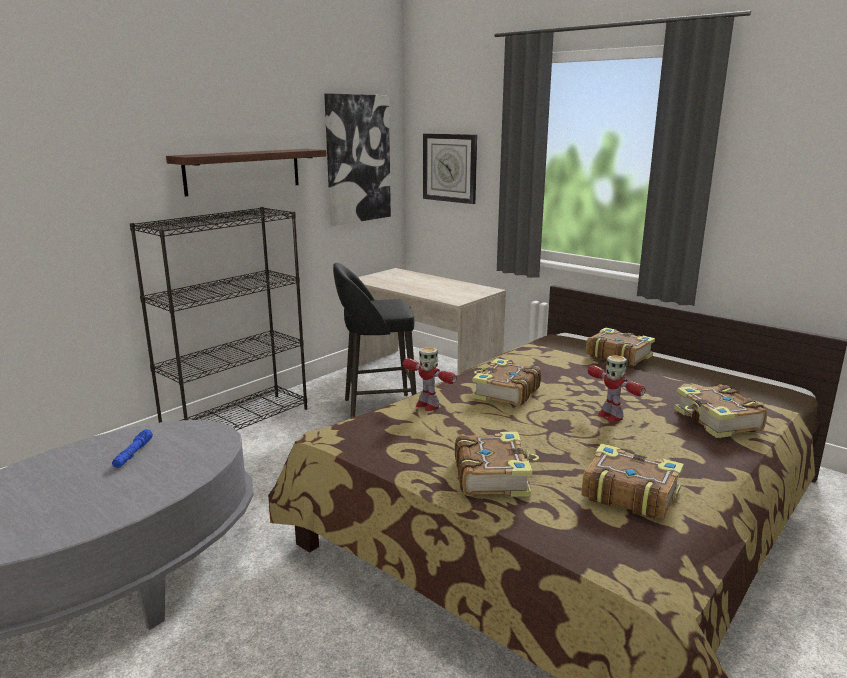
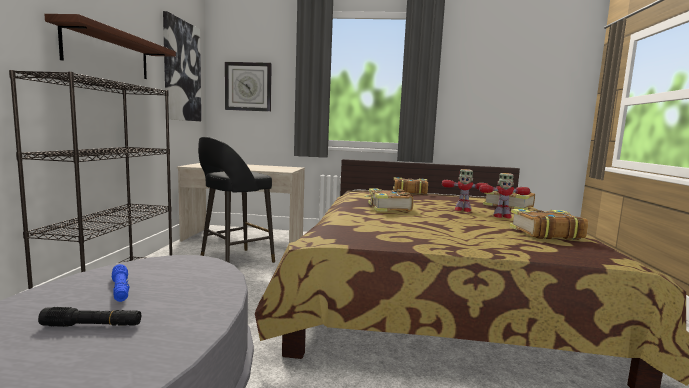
camera: 35 degrees left, 10 degrees down
(81, 485) = (92, 325): none -> black flashlight
(427, 405) = (355, 217): toy robot -> toy robot (501, 216)
(493, 476) = (469, 238): book -> none

